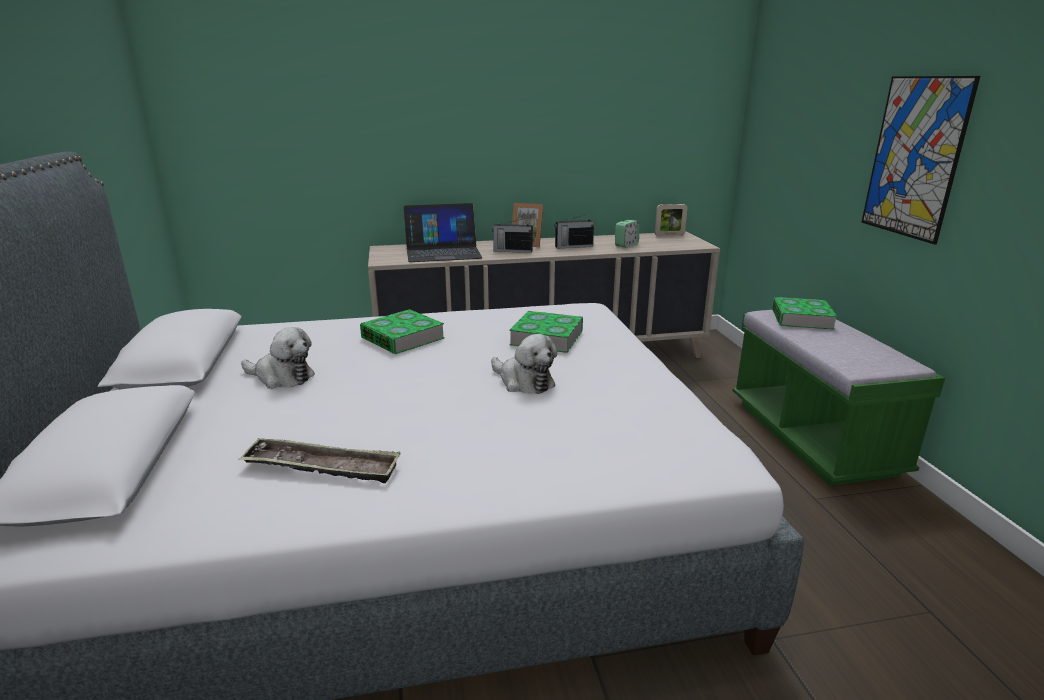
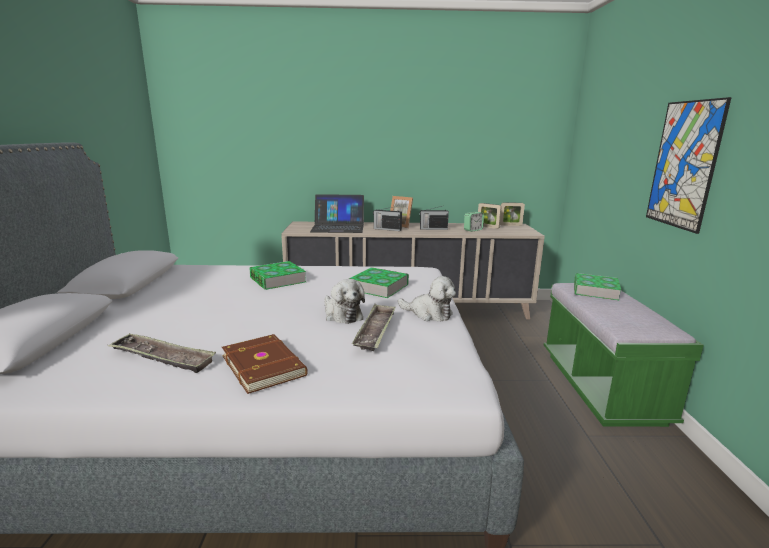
camera: 10 degrees right, 5 degrees down
(282, 377) = (180, 298): plush toy -> plush toy (429, 313)
(469, 462) = (264, 365): none -> brown book
(584, 401) = (375, 331): none -> tray
(642, 239) = (488, 227): none -> picture frame

